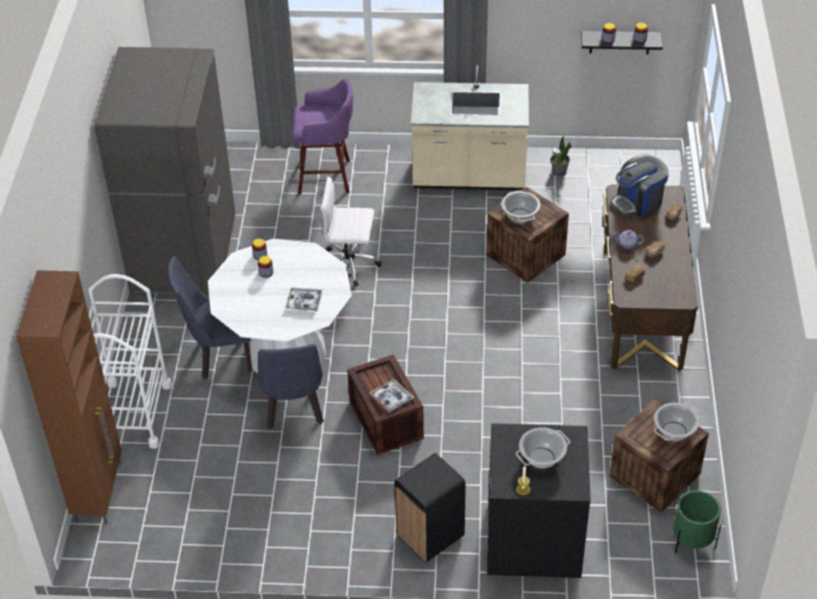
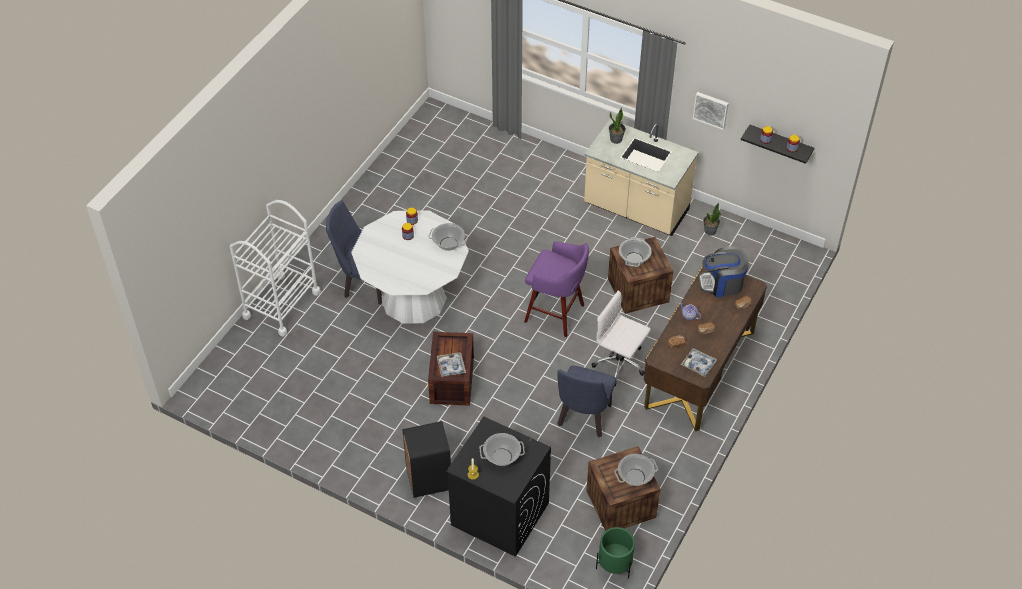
camera: 25 degrees right, 5 degrees up
(99, 492) = (228, 353): brown cabinet -> none
(185, 256) = (387, 196): grey fridge -> none
(294, 412) = (391, 347): blue chair -> blue chair (583, 419)
(304, 302) = (420, 269): tray -> tray (698, 364)
(318, 265) = (448, 244): none -> cooking pot
(326, 177) = (527, 169): purple stool -> purple stool (556, 314)
(351, 264) = (502, 248): white office chair -> white office chair (620, 364)
(434, 99) = (616, 139): none -> potted plant
(532, 29) = (711, 109): none -> picture

